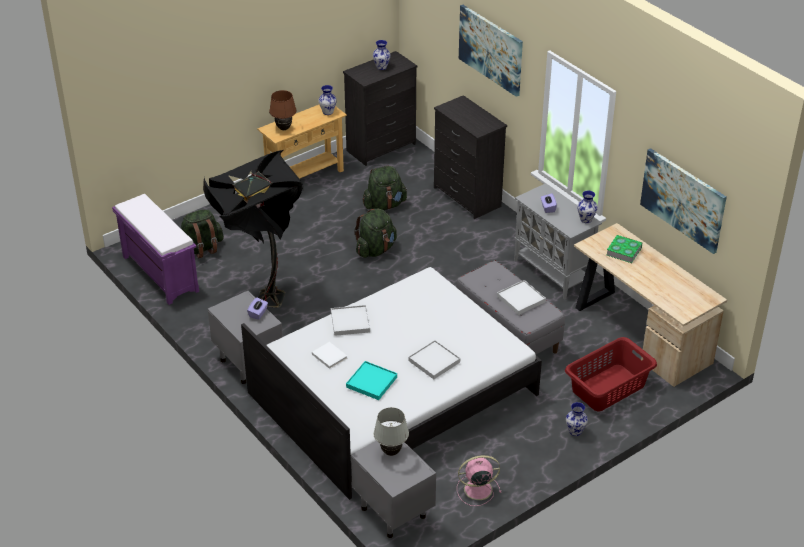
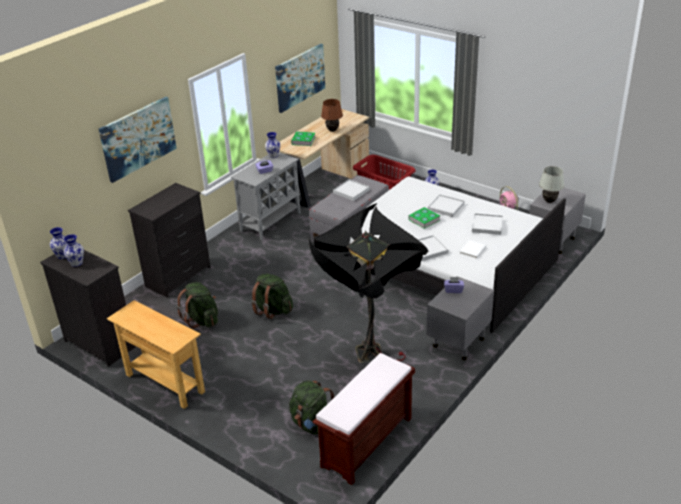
camera: 105 degrees left, 5 degrees down
(159, 273) = (366, 443): purple bench -> brown bench
(284, 128) = (170, 334): brown table lamp -> brown table lamp (332, 130)
(327, 112) = (132, 312): vase -> vase (63, 256)
(371, 382) = (487, 225): turquoise tray -> white tray
(413, 335) = (424, 220): none -> book

